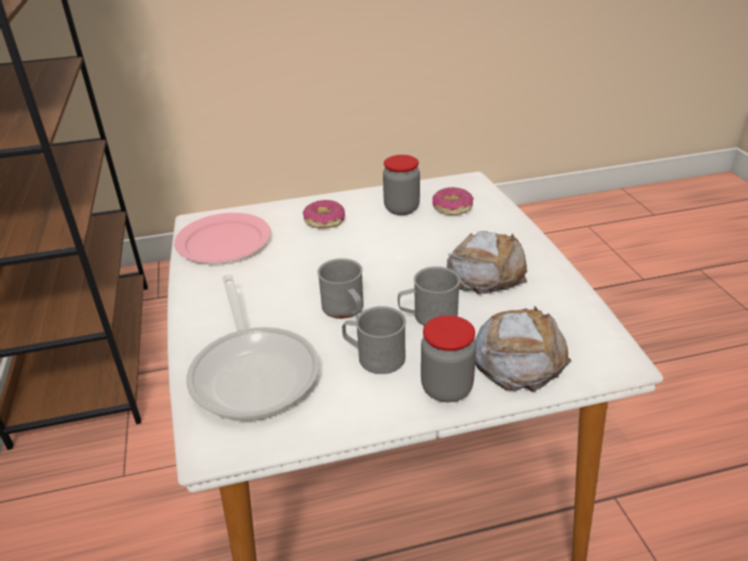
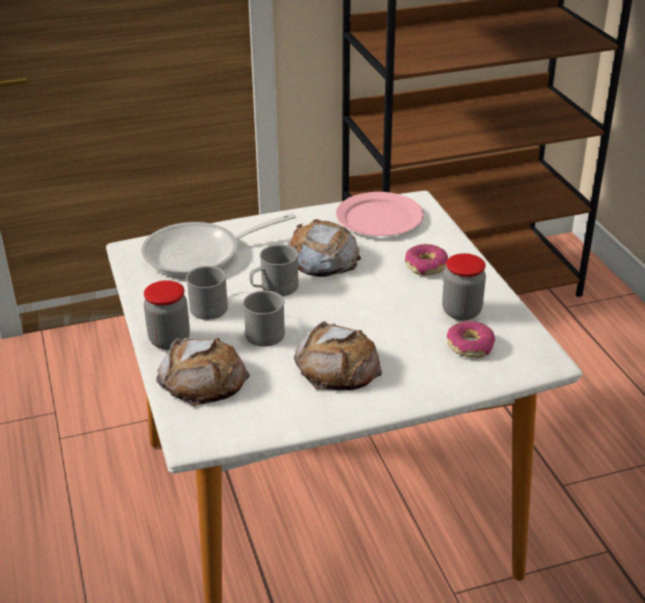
camera: 85 degrees right, 0 degrees up
(291, 278) = (321, 258): none -> bread

